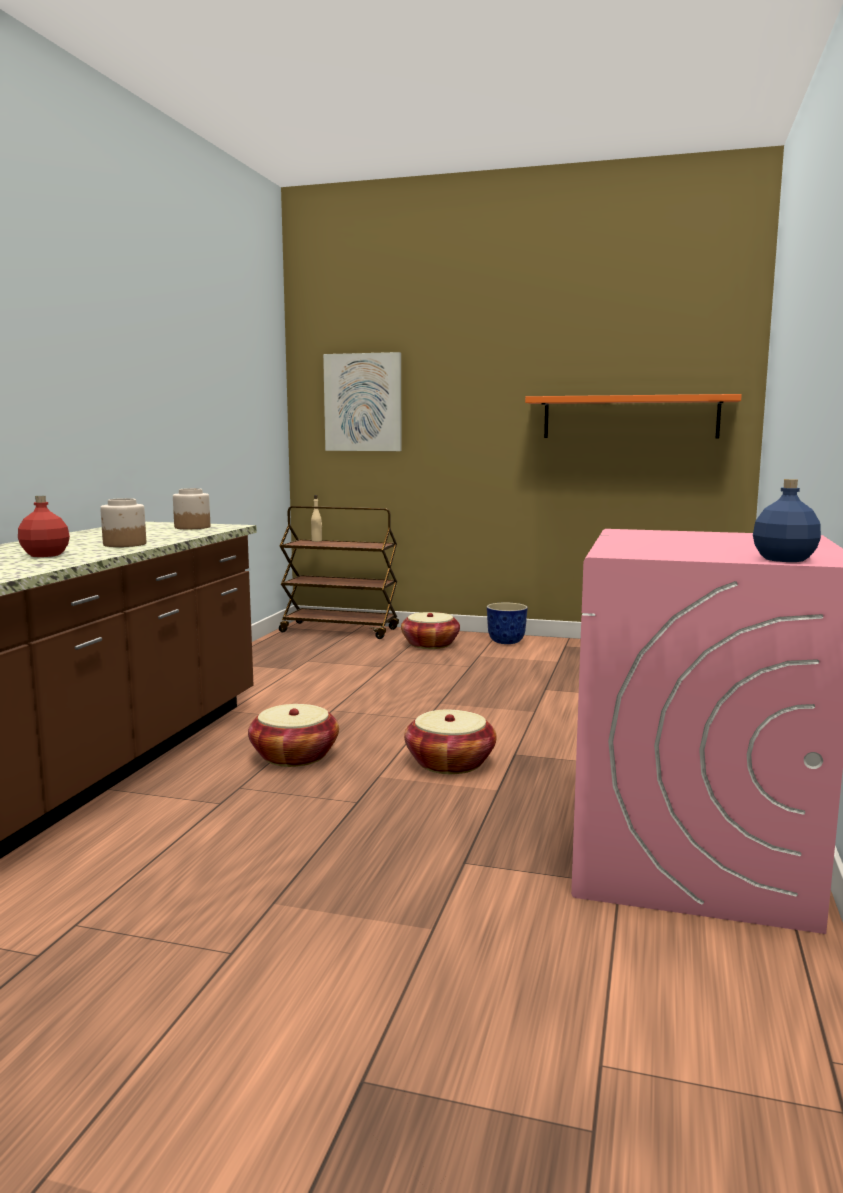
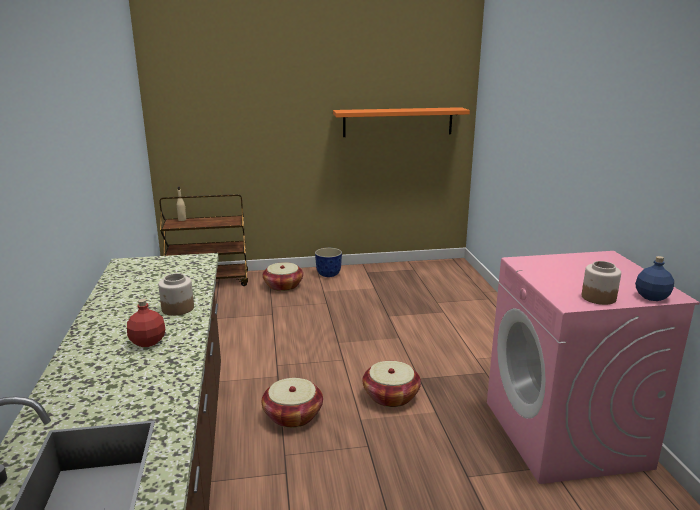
camera: 25 degrees left, 10 degrees up
(192, 527) = (178, 265): jar -> jar (598, 297)
(363, 402) = (208, 115): picture -> none

